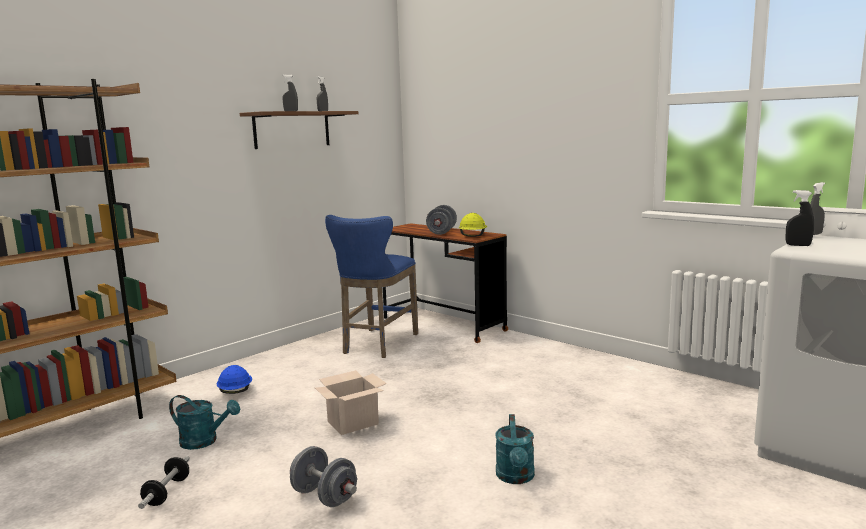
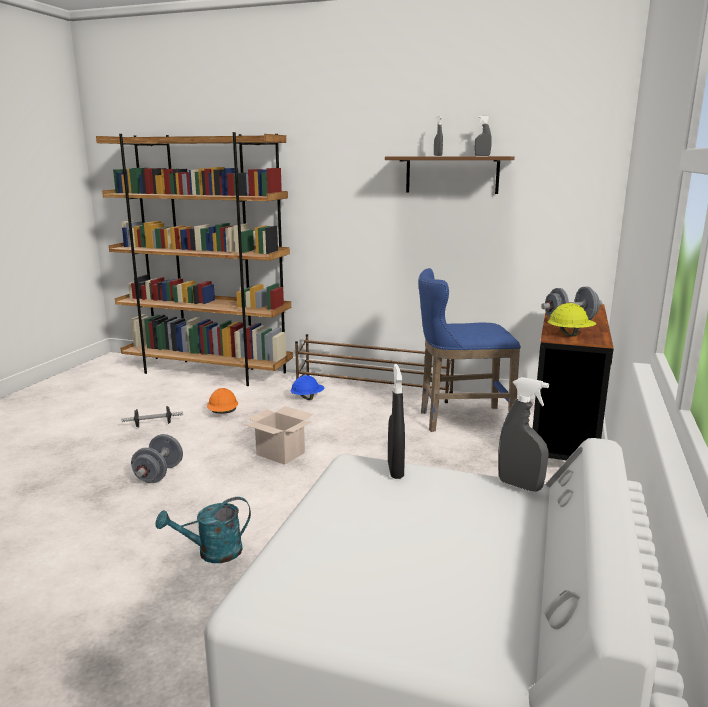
camera: 65 degrees right, 5 degrees up
(205, 441) = (223, 413): turquoise watering can -> orange hard hat
(263, 360) = (373, 389): none -> brown shoe rack

